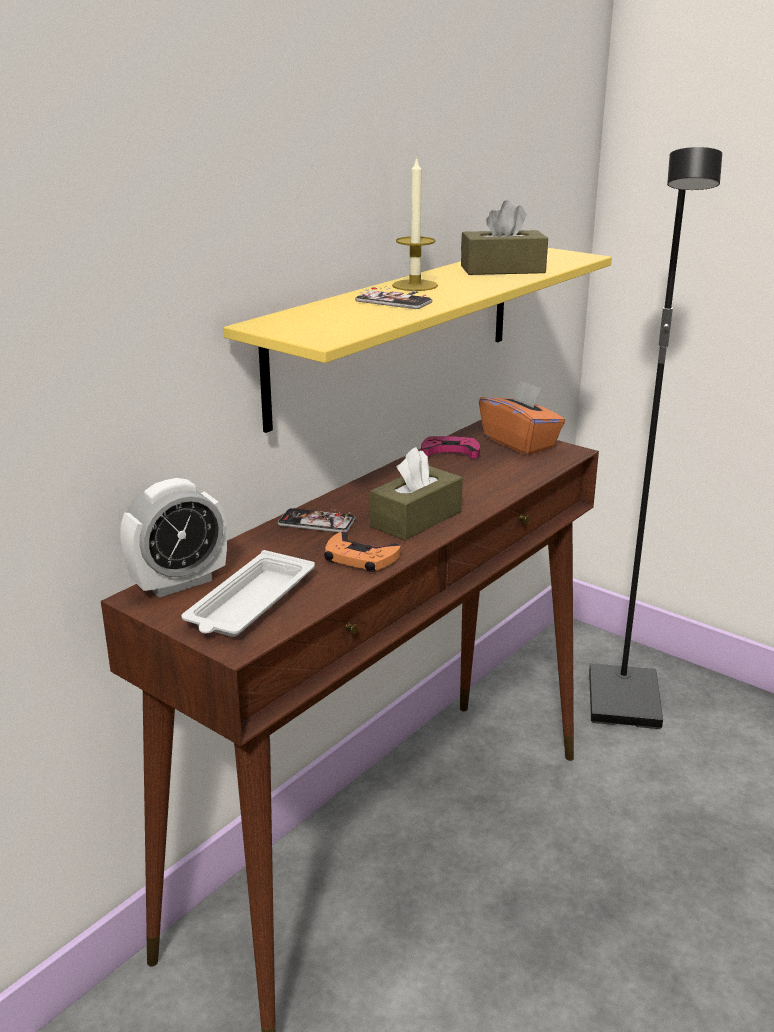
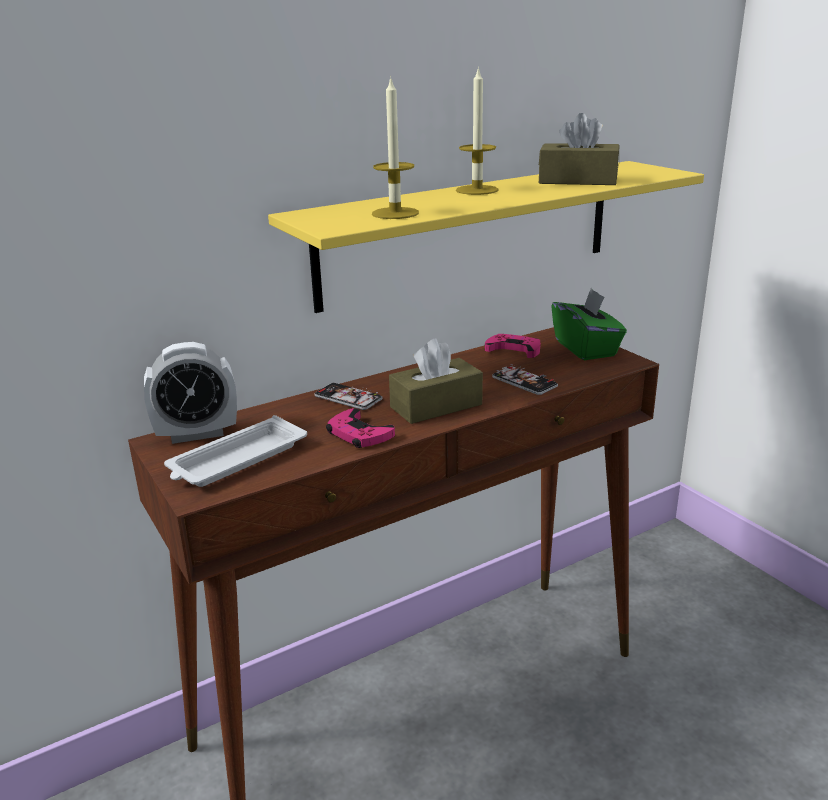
camera: 20 degrees right, 0 degrees up
(360, 558) = (359, 434): orange game controller -> pink game controller
(365, 317) = (395, 213): none -> candle
(393, 302) = (438, 202): phone -> phone (524, 382)
(520, 443) = (586, 348): orange tissue box -> green tissue box
(626, 701) = (704, 611): black floor lamp -> none

